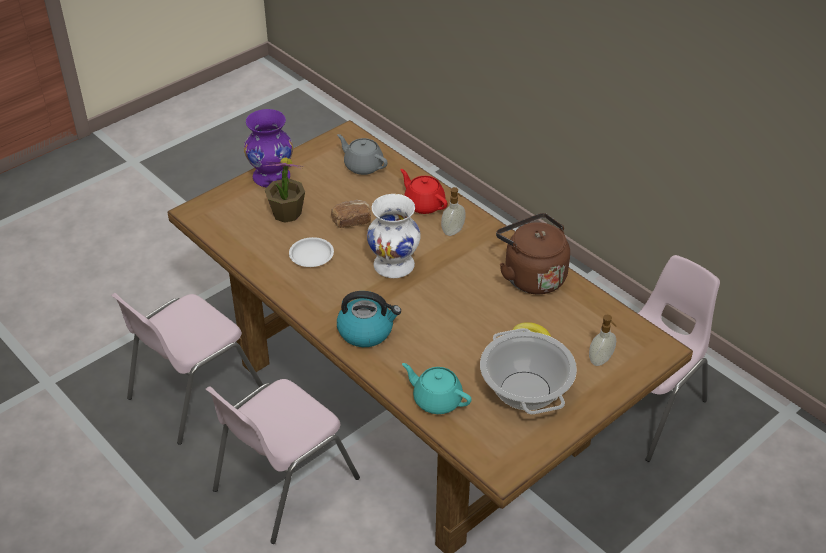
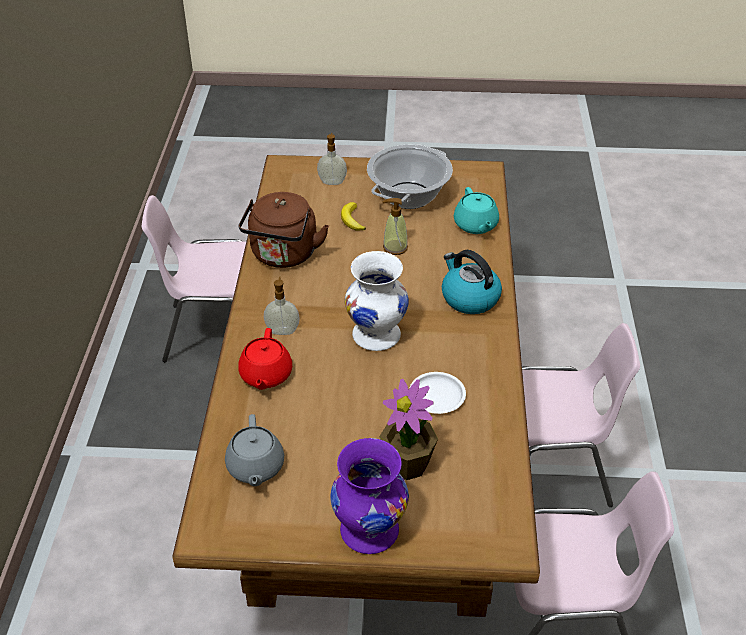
camera: 135 degrees left, 0 degrees up
(351, 221) = (355, 406): bread -> none
(469, 335) = (395, 247): none -> soap dispenser

